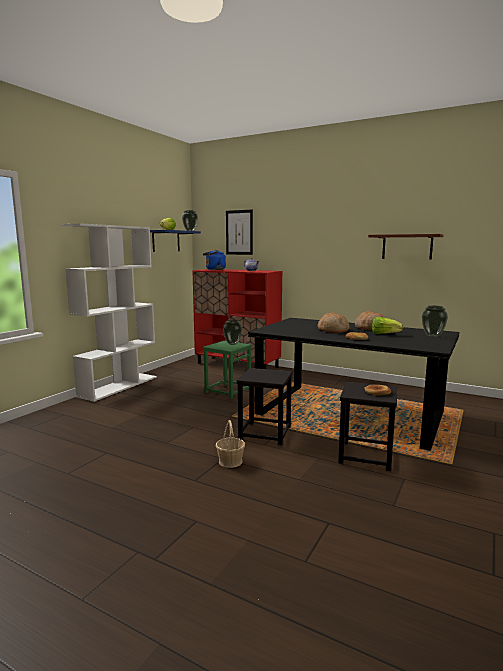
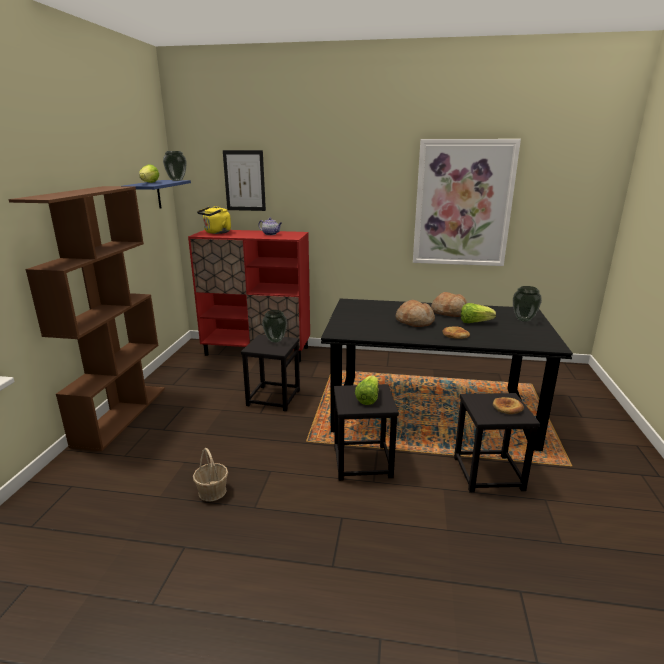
camera: 20 degrees left, 10 degrees up
(119, 386) = (121, 415): white bookcase -> brown bookcase
(214, 269) = (216, 232): blue kettle -> yellow kettle
(227, 391) = (273, 398): green stool -> black stool
(230, 461) = (354, 521): basket -> basket (212, 491)
(267, 375) = (368, 398): none -> lettuce
(407, 247) = (463, 204): brown shelf -> picture

